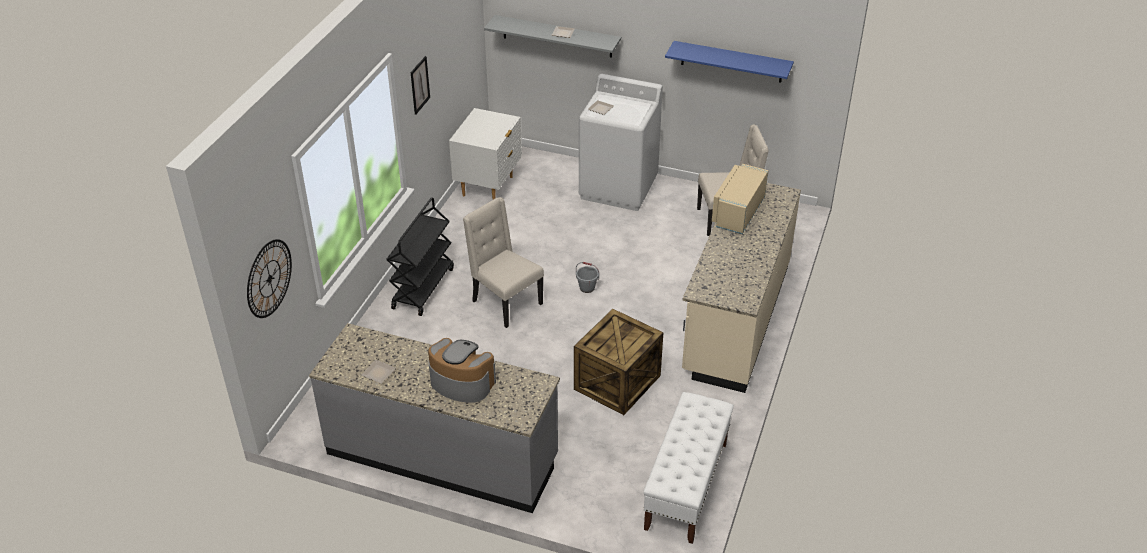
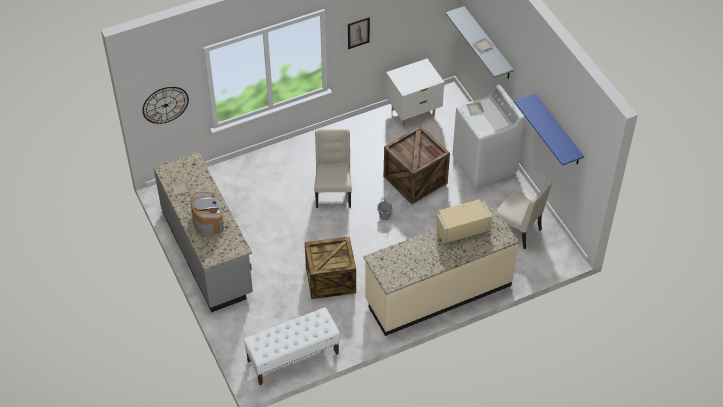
camera: 45 degrees right, 10 degrees up
(423, 287) = (304, 153): black cart -> none
(573, 238) = (416, 180): none -> crate

